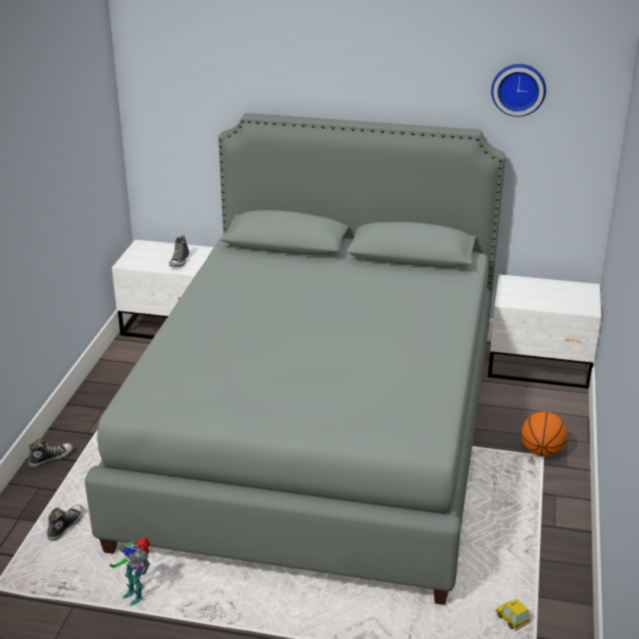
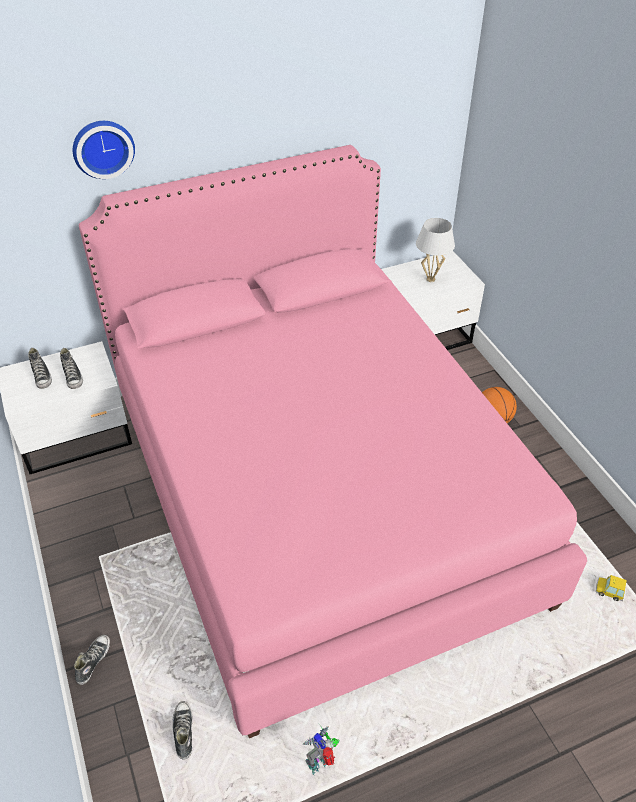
camera: 35 degrees left, 15 degrees up
(135, 595) = (321, 765): toy robot -> toy robot turned 135 degrees clockwise
(159, 254) = (42, 377): none -> shoe
(319, 434) = (317, 493): grey bed -> pink bed
(518, 88) = (380, 93): wall clock -> wall clock (102, 147)
(549, 297) = (430, 279): none -> white table lamp

